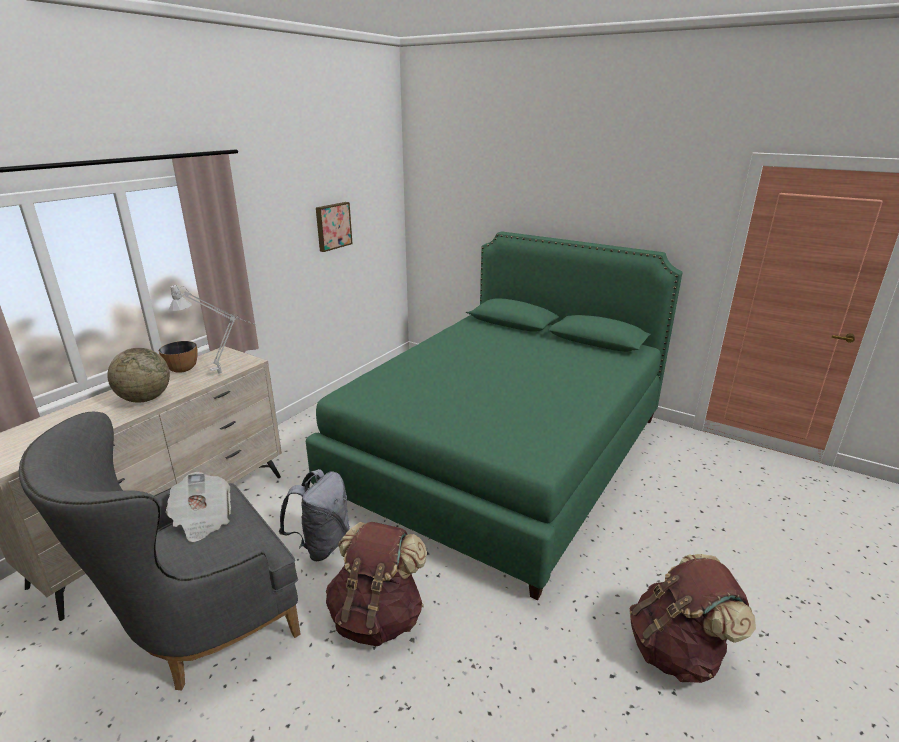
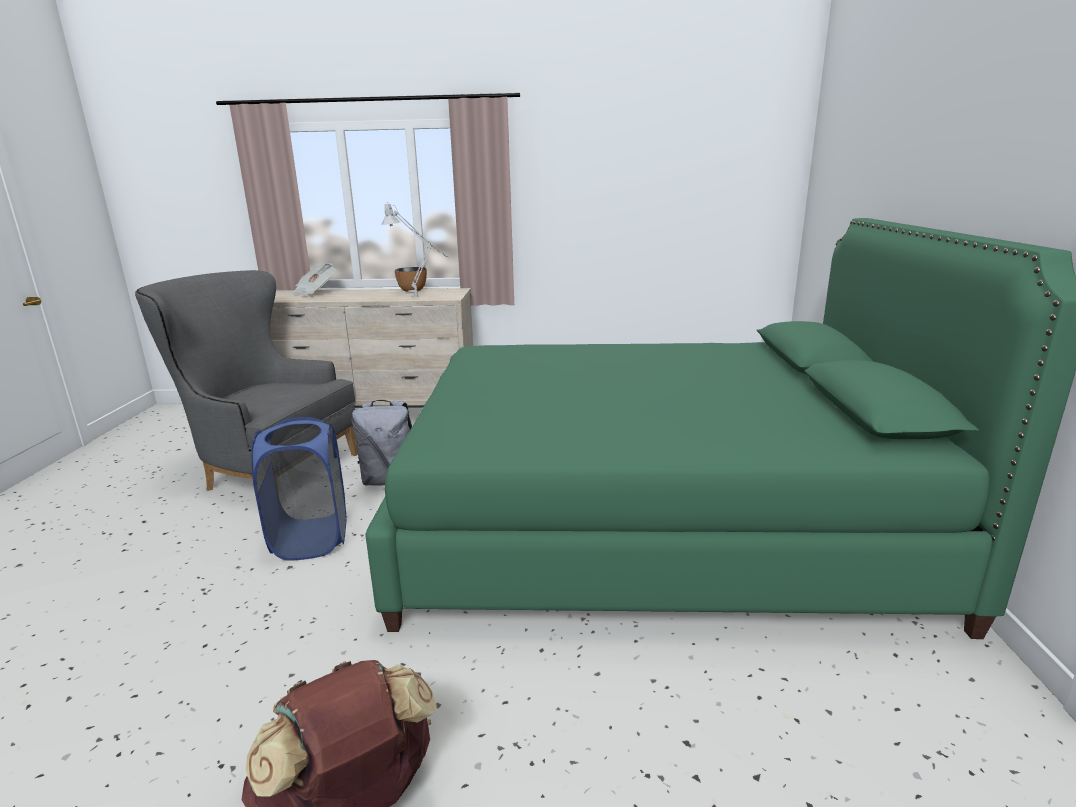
camera: 60 degrees right, 5 degrees down
(145, 399) = (355, 296): globe -> none
(202, 519) = (289, 385): newspaper -> newspaper (314, 293)
(332, 226) = (658, 196): picture -> none
(377, 617) = (311, 539): brown backpack -> blue laundry basket

